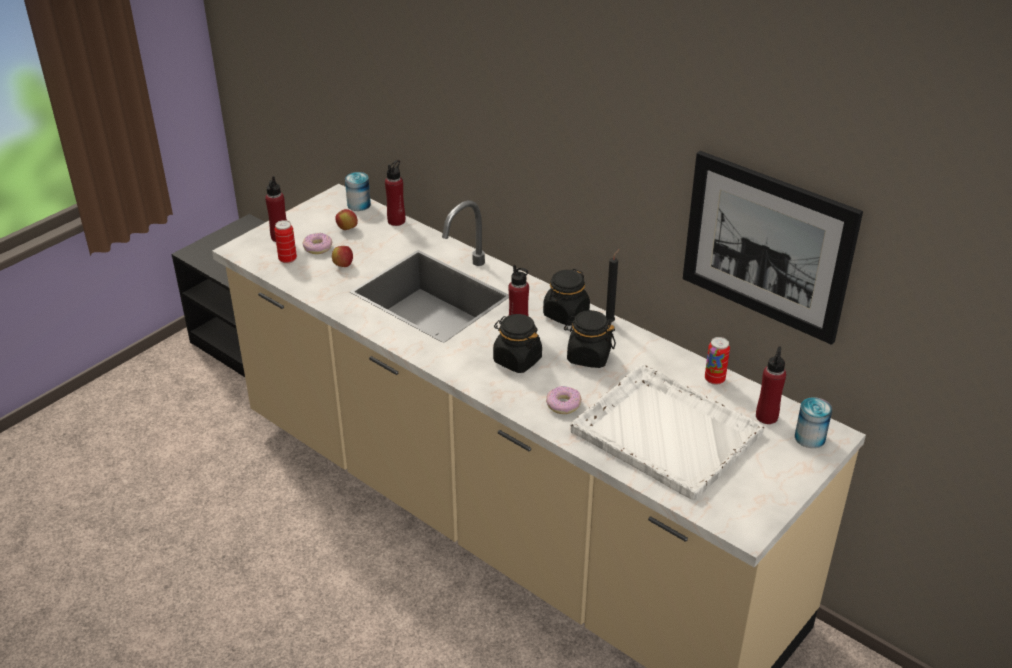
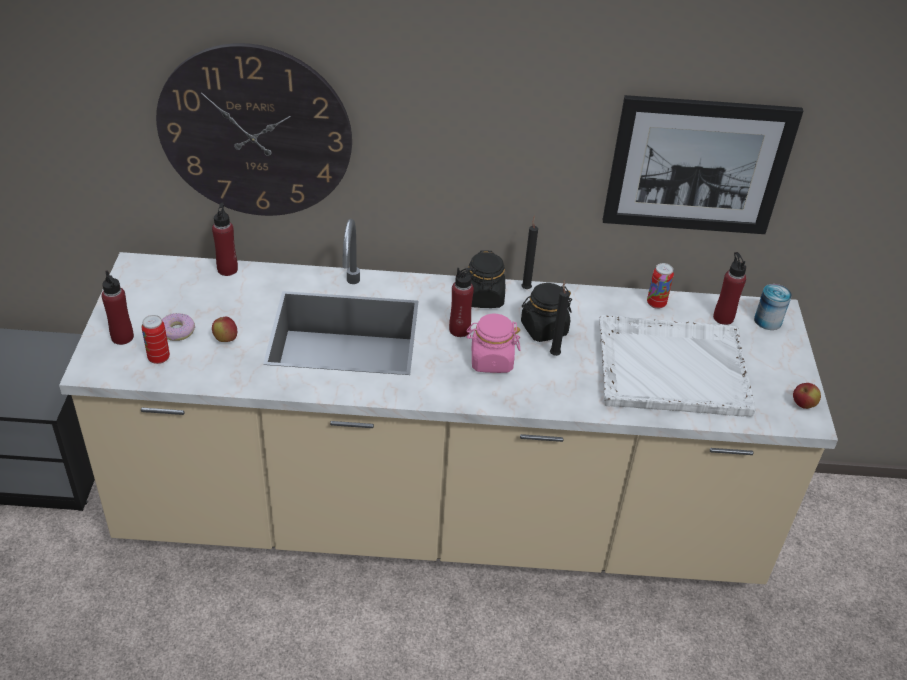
camera: 40 degrees left, 5 degrees up
(347, 228) = (185, 298): apple -> apple (803, 405)
(359, 205) = (169, 267): can -> none
(429, 106) = (255, 132): none -> wall clock
(517, 360) = (491, 360): black jar -> pink jar
(563, 404) = (572, 383): donut -> none
(575, 377) = (554, 354): none -> black candle

